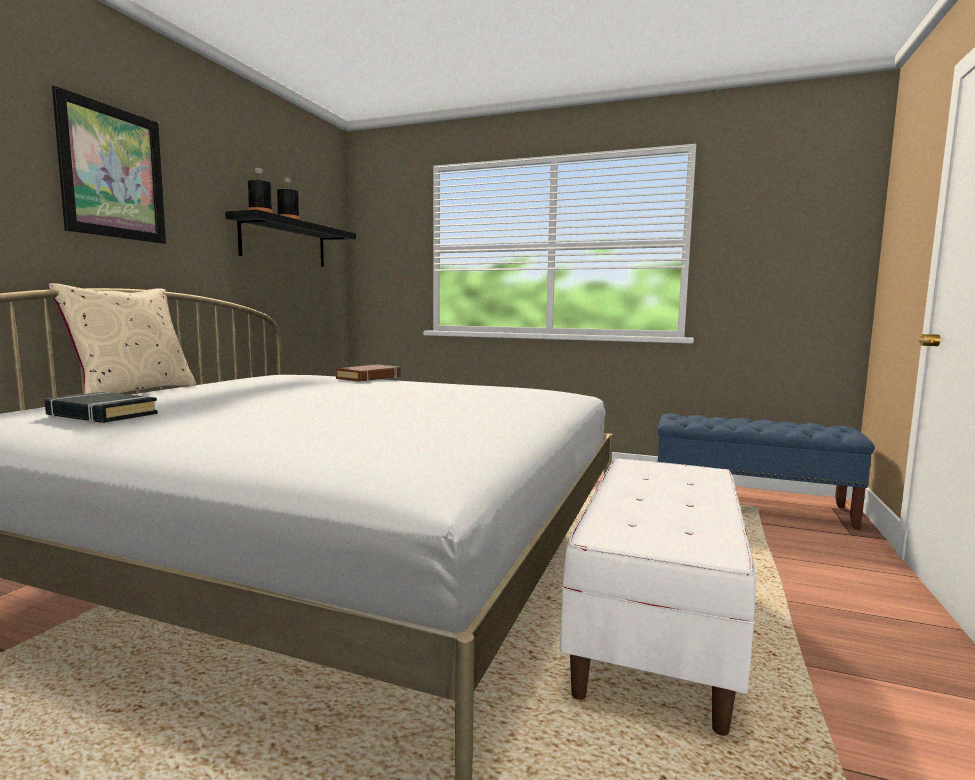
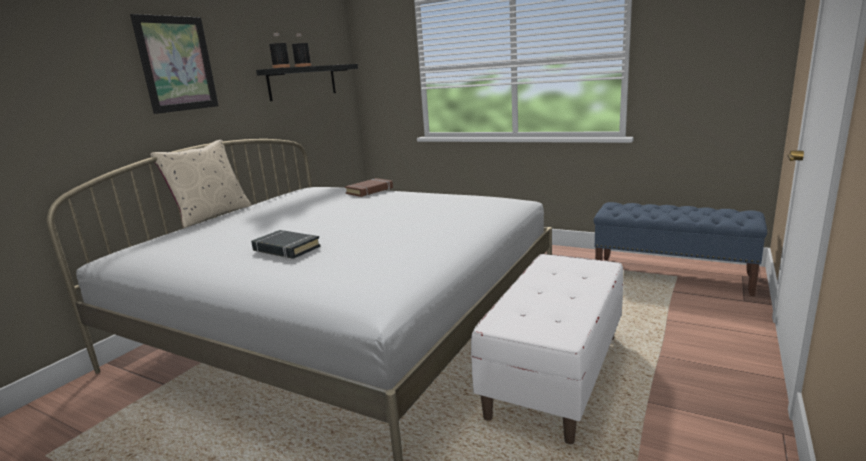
camera: 10 degrees right, 10 degrees up
(101, 415) = (194, 246): black book -> black book (286, 249)

